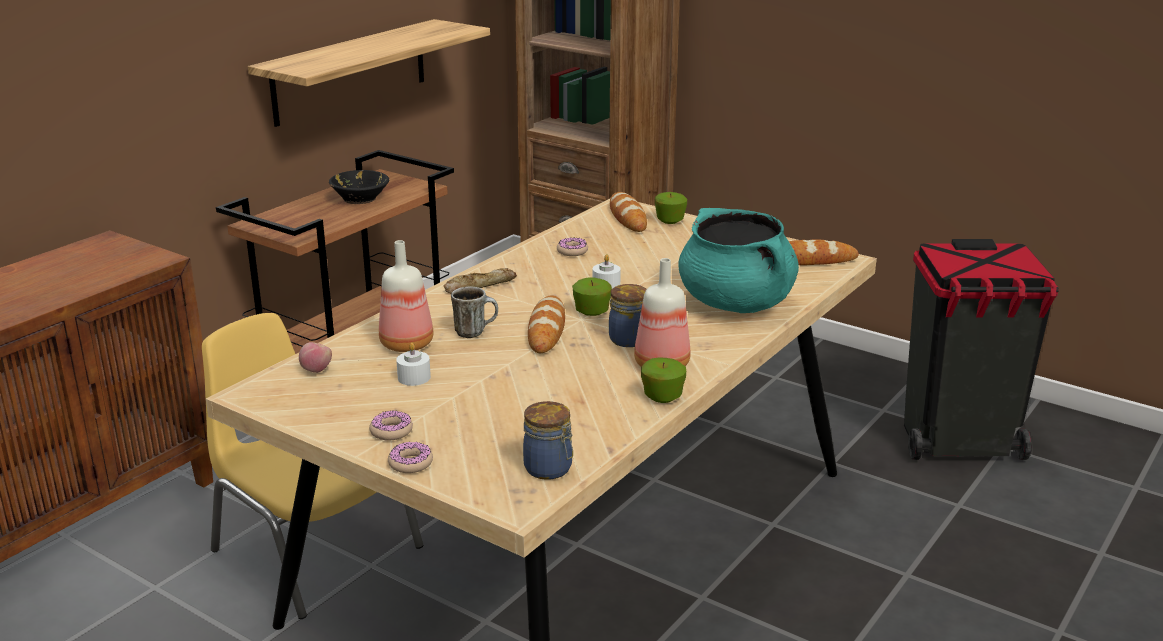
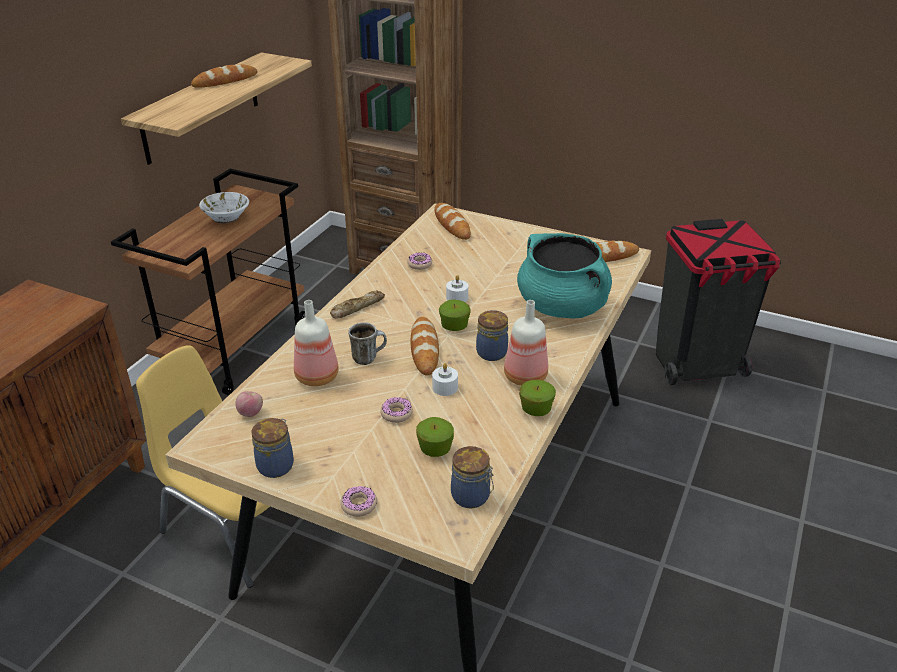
camera: 10 degrees left, 10 degrees up
(328, 419) = (277, 465): none -> jar
(361, 199) = (227, 217): black bowl -> white bowl
(380, 40) = (225, 81): none -> bread
(391, 431) = (332, 472): donut -> donut (396, 413)
(414, 377) = (333, 412): white candle -> white candle (445, 387)
(670, 220) = (485, 225): apple -> apple (435, 449)

